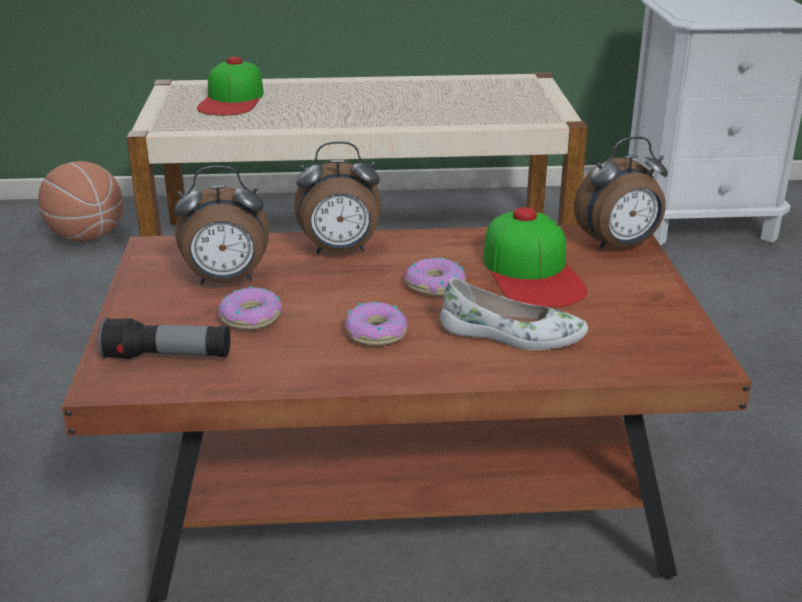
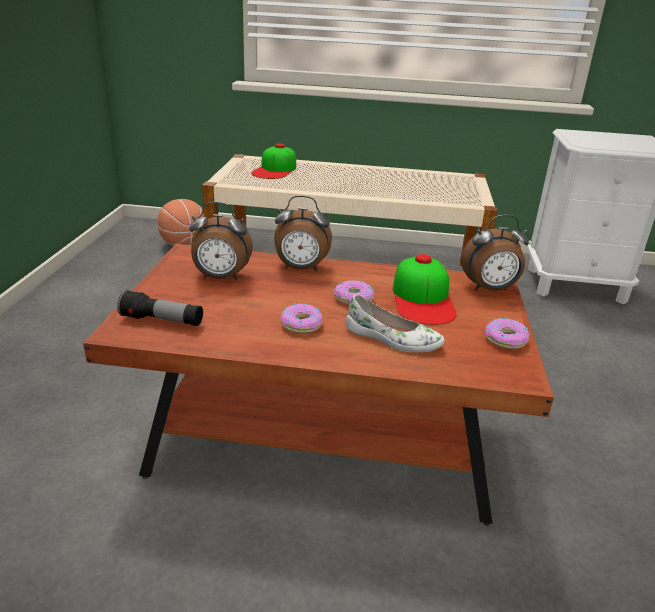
camera: 10 degrees right, 0 degrees up
(252, 318) = (226, 303): donut -> donut (506, 340)

